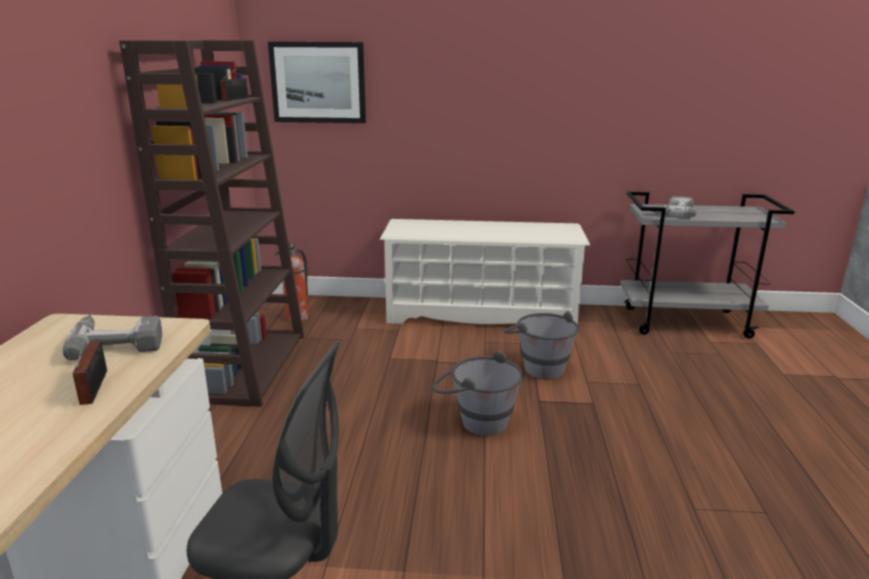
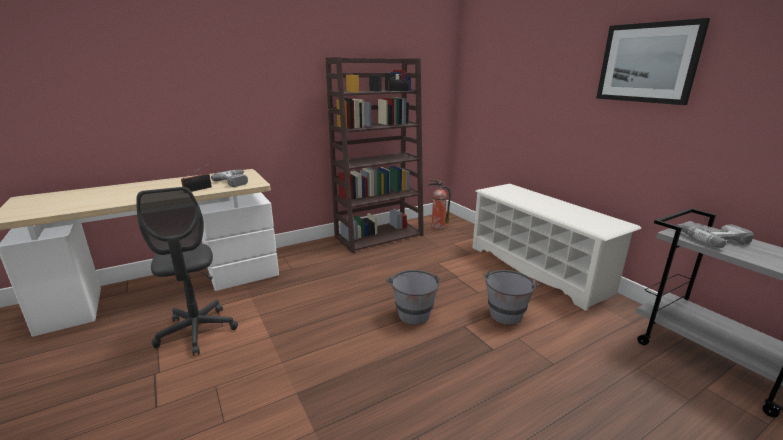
camera: 55 degrees right, 0 degrees up
(318, 82) = (486, 86): picture -> picture (647, 63)

